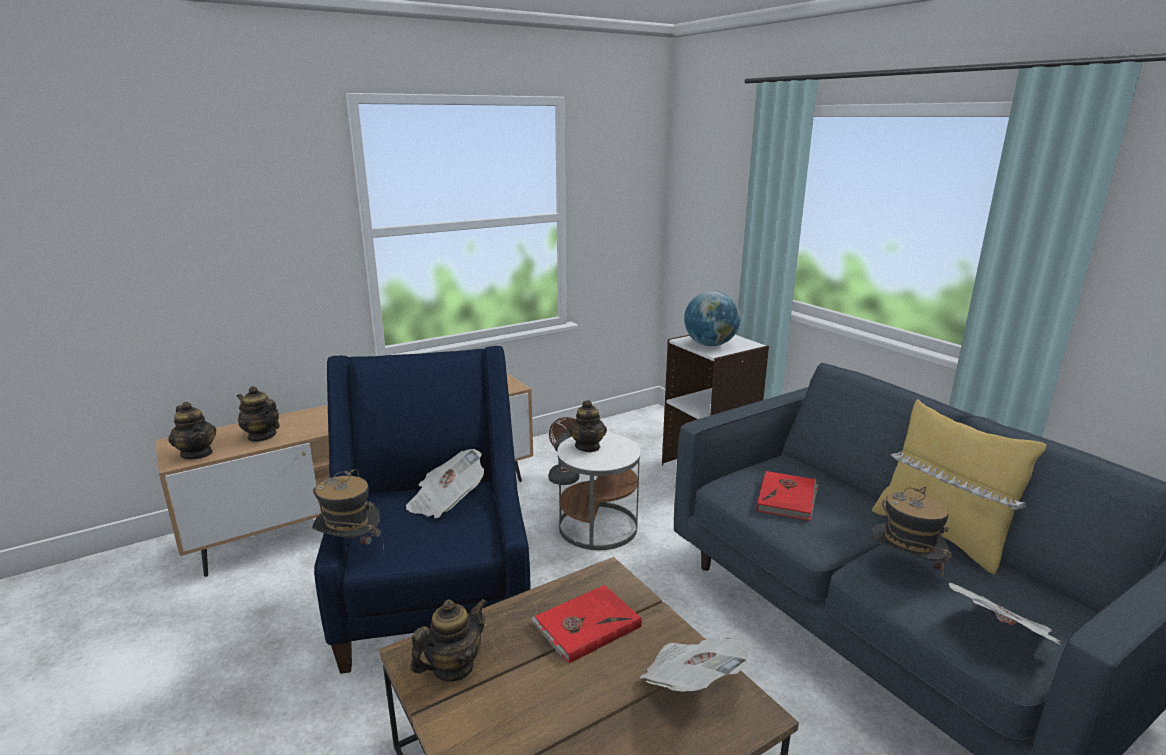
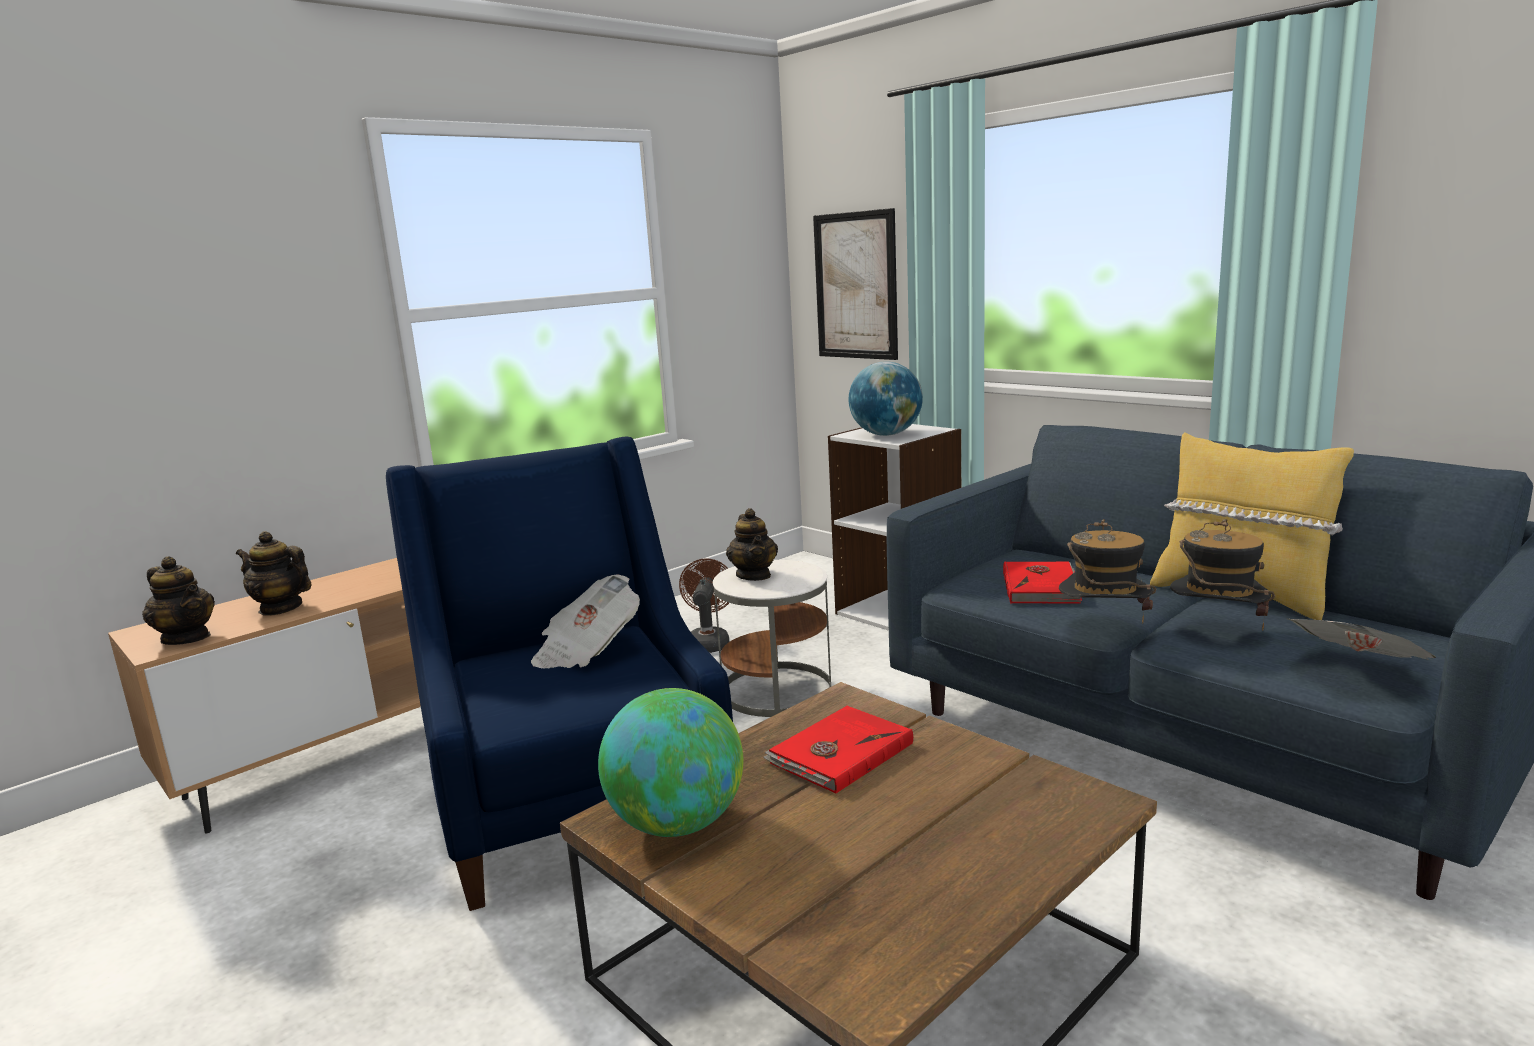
camera: 10 degrees left, 5 degrees down
(351, 550) = (472, 718): hat -> hat (1103, 629)
(453, 667) = (677, 823): teapot -> globe
(692, 683) = (1006, 786): newspaper -> none
(711, 221) = (856, 286): none -> picture

